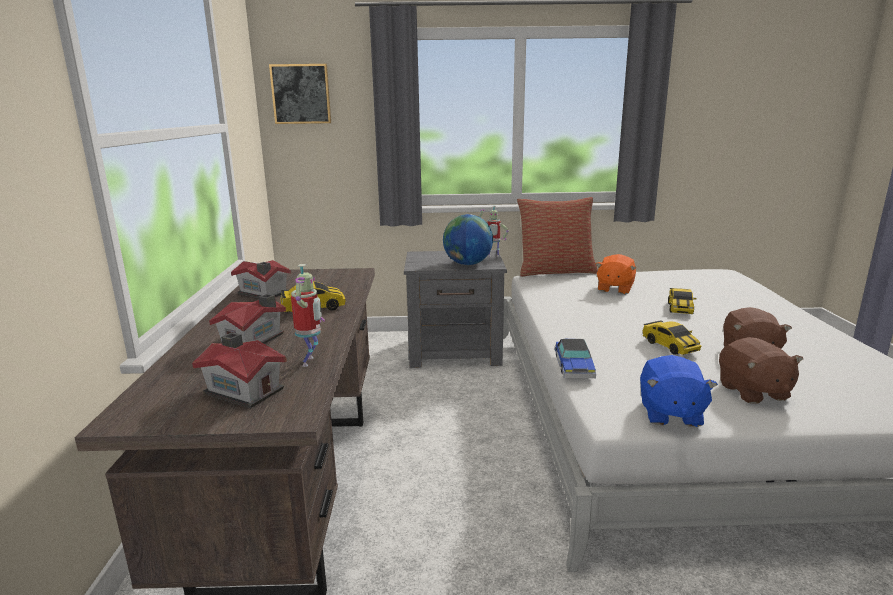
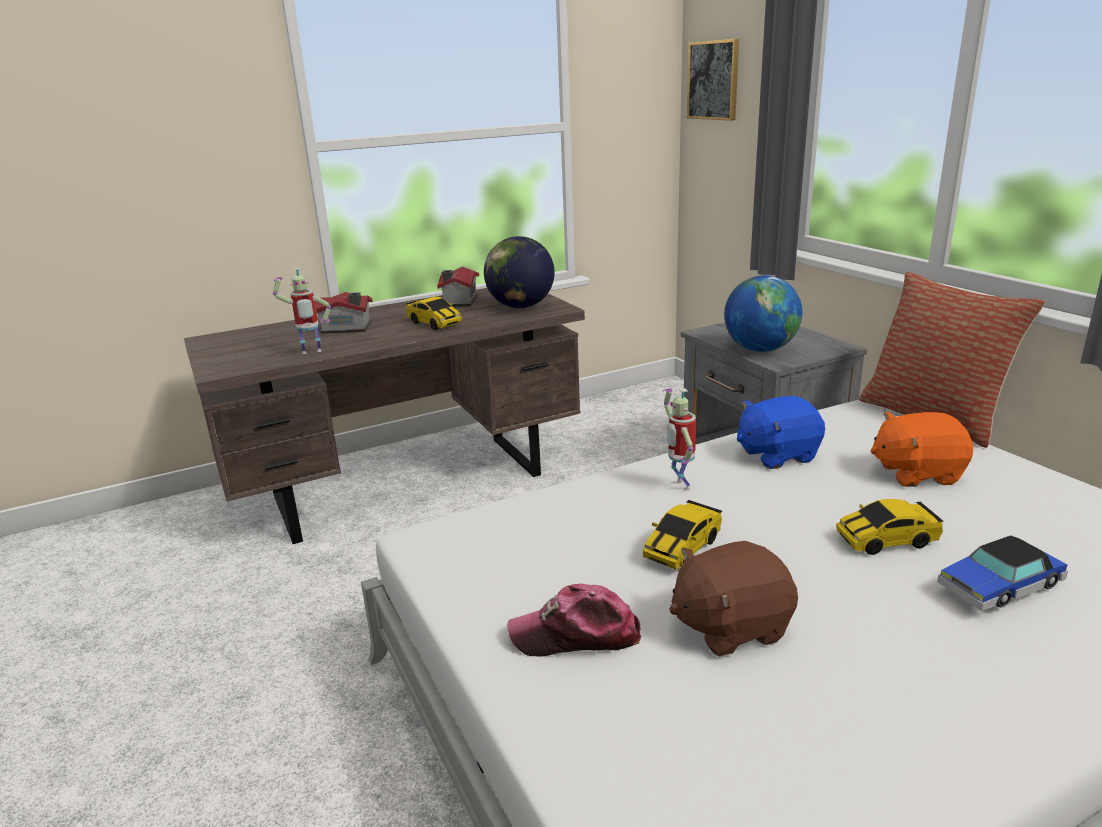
camera: 65 degrees right, 5 degrees up
(244, 390) = (254, 351): toy house -> none
(328, 279) = (521, 307): none -> globe
(493, 256) = (823, 353): toy robot -> toy robot (679, 485)
(573, 366) = (551, 493): toy car -> toy car (1000, 585)
(670, 414) = (459, 572): blue plush toy -> blue plush toy (776, 455)
(753, 392) = (576, 635): brown plush toy -> cap

